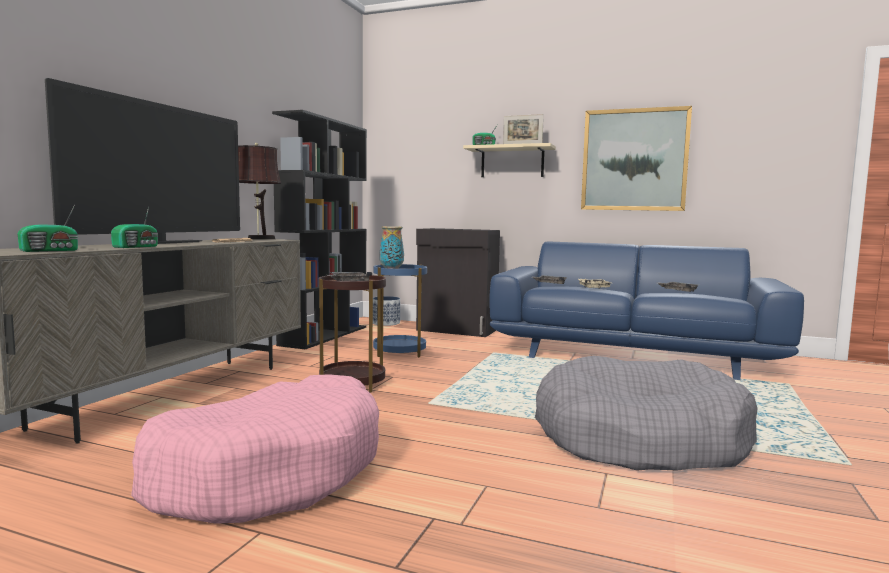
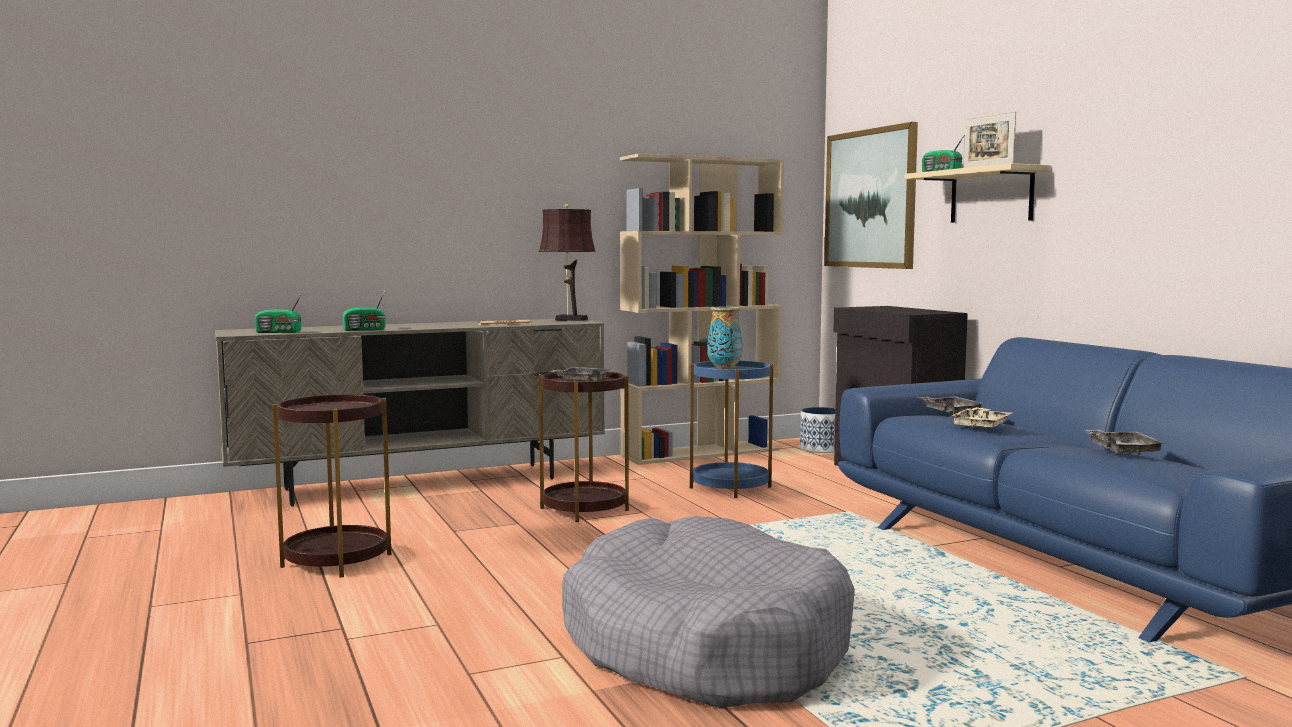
camera: 45 degrees right, 0 degrees up
(162, 243) = (424, 324): television -> none
(269, 472) = (337, 560): pink dog bed -> brown side table
(324, 335) = (701, 452): black bookcase -> beige bookcase
(634, 160) = (1173, 184): picture -> picture (870, 199)

